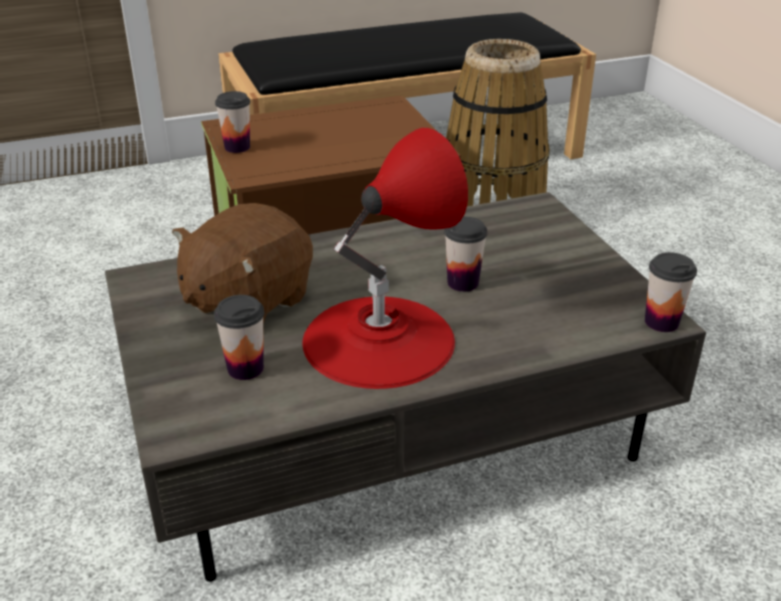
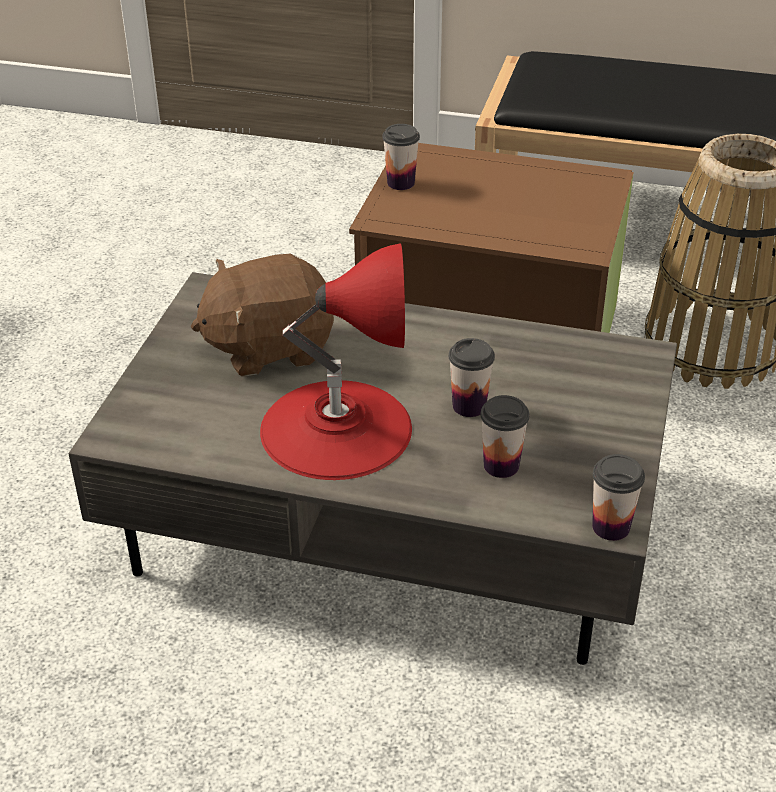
camera: 35 degrees right, 5 degrees up
(245, 368) = (209, 407): cup -> cup (501, 465)

